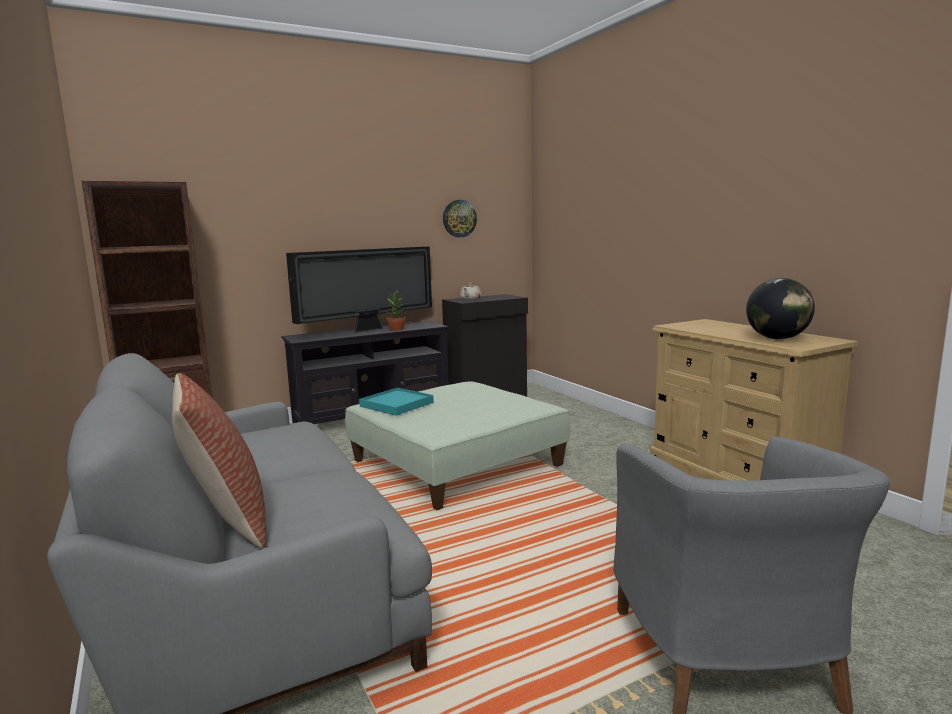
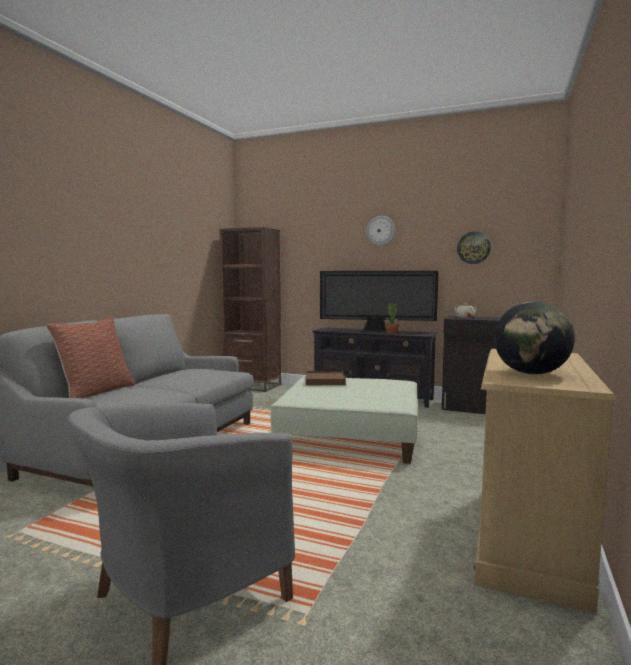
camera: 50 degrees right, 5 degrees down
(350, 194) = (380, 231): none -> wall clock
(397, 404) = (325, 380): turquoise tray -> brown tray

